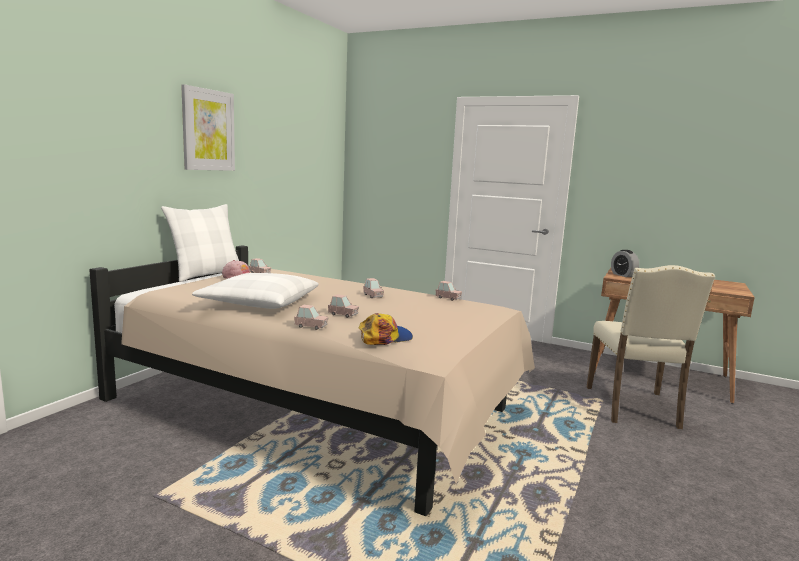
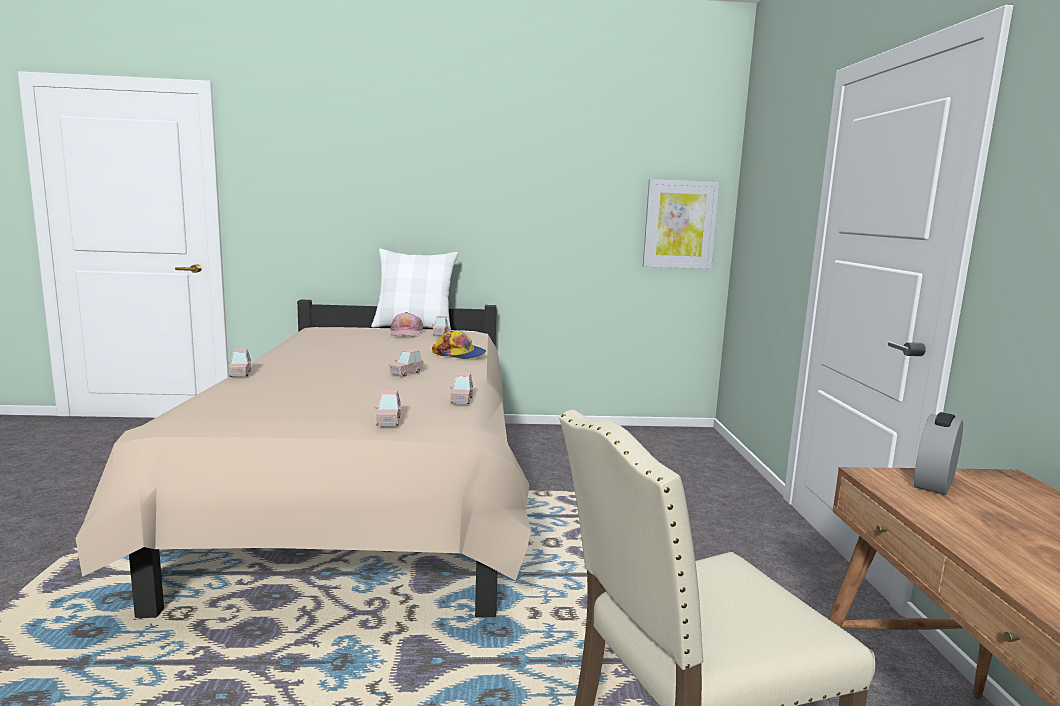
camera: 60 degrees right, 0 degrees up
(208, 130) = (456, 168): picture -> picture (679, 224)
(259, 302) = (314, 350): white pillow -> none
(343, 314) = (299, 375): pink toy car -> pink toy car (388, 421)
(385, 337) = (218, 398): cap -> cap (459, 354)

